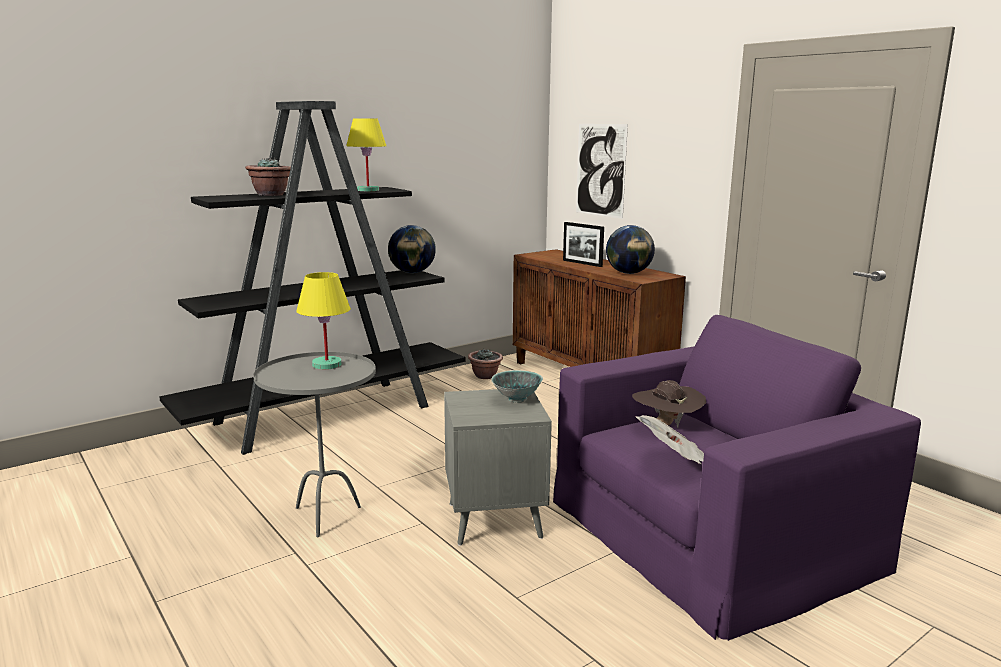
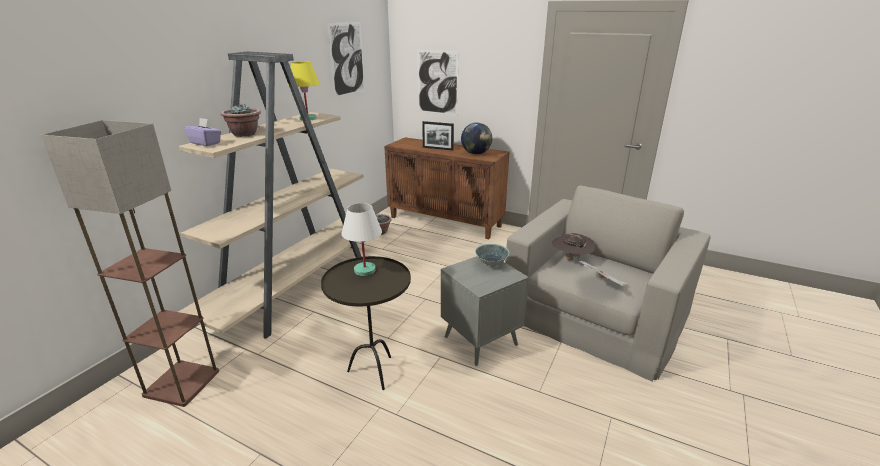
camera: 25 degrees left, 10 degrees up
(125, 473) = (182, 382): none -> floor lamp
(218, 196) = (206, 143): none -> purple tissue box
(325, 517) = (374, 372): grey side table -> brown side table
(326, 365) = (365, 270): yellow table lamp -> white table lamp
(327, 414) = (299, 288): black bookcase -> beige bookcase
(412, 272) = (335, 173): globe -> none
(468, 130) = (347, 59): none -> picture
(711, 532) = (595, 313): purple armchair -> beige armchair

